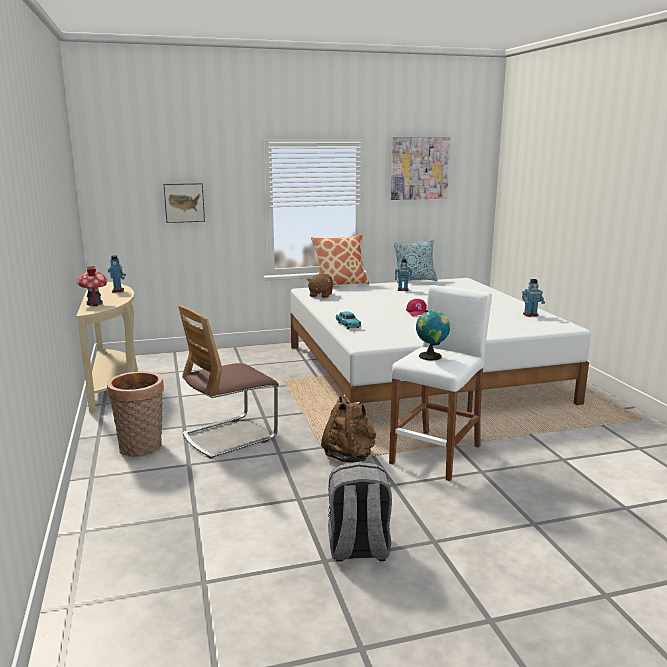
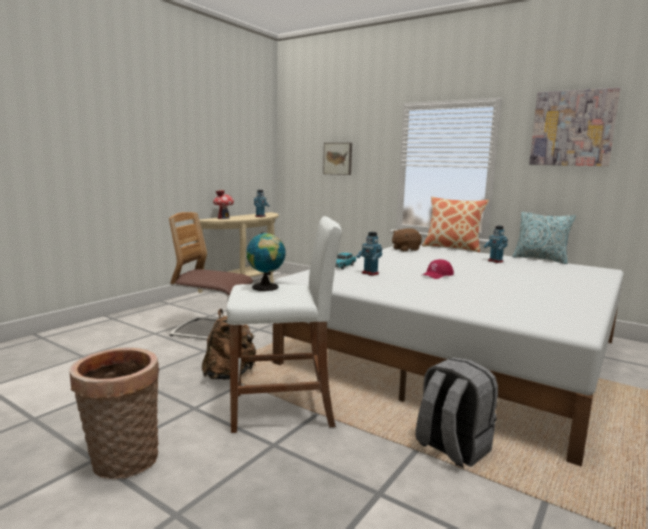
camera: 50 degrees right, 5 degrees down
(141, 449) = (163, 316): basket -> basket (122, 463)
(358, 549) = (59, 427): grey backpack -> grey backpack (451, 448)
(530, 315) = (564, 309): toy robot -> toy robot (370, 273)

